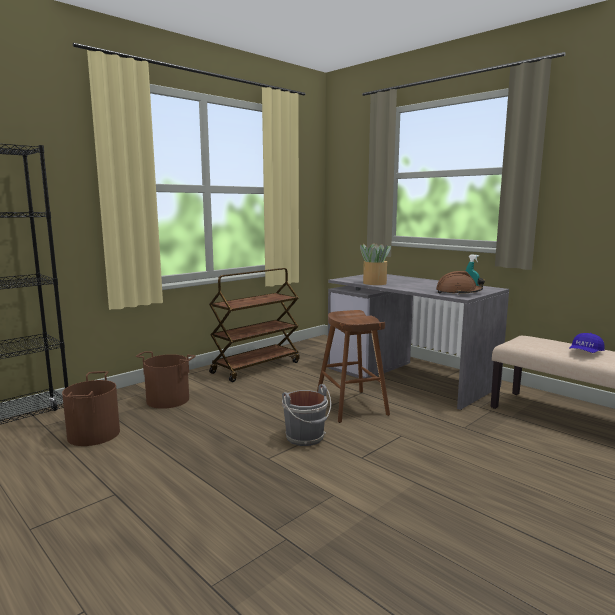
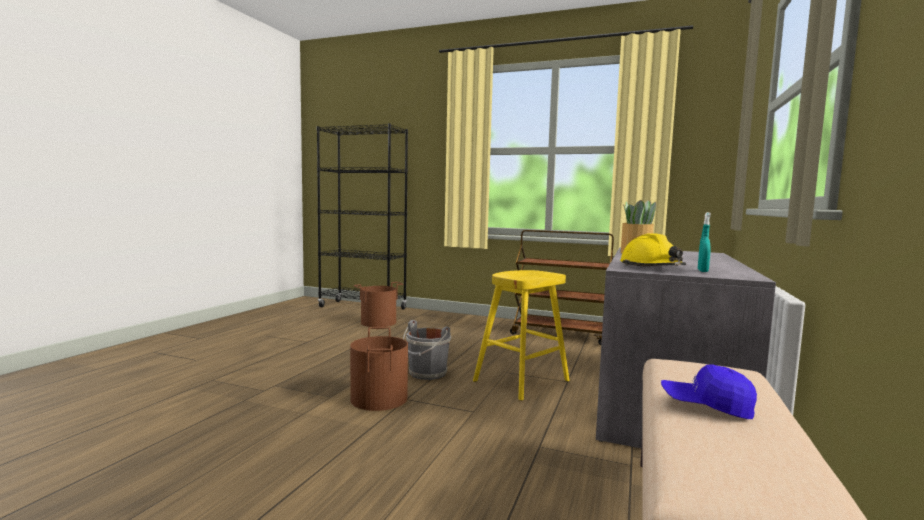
camera: 65 degrees right, 5 degrees down
(167, 400) = (449, 326): brown bucket -> brown bucket (378, 398)
(351, 406) = (521, 381): brown stool -> yellow stool
(458, 293) = (651, 268): brown hard hat -> yellow hard hat

